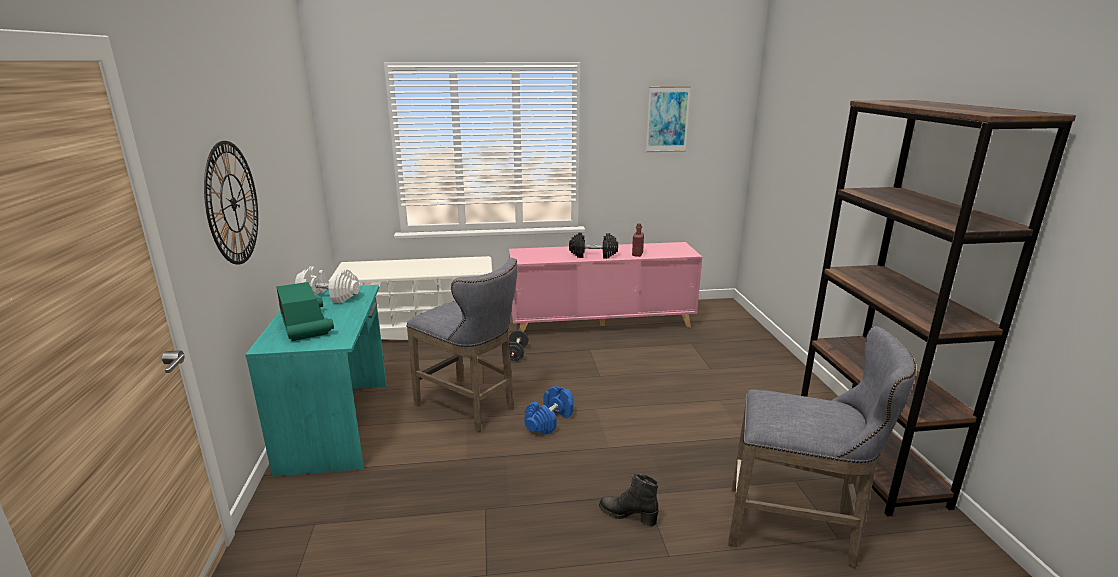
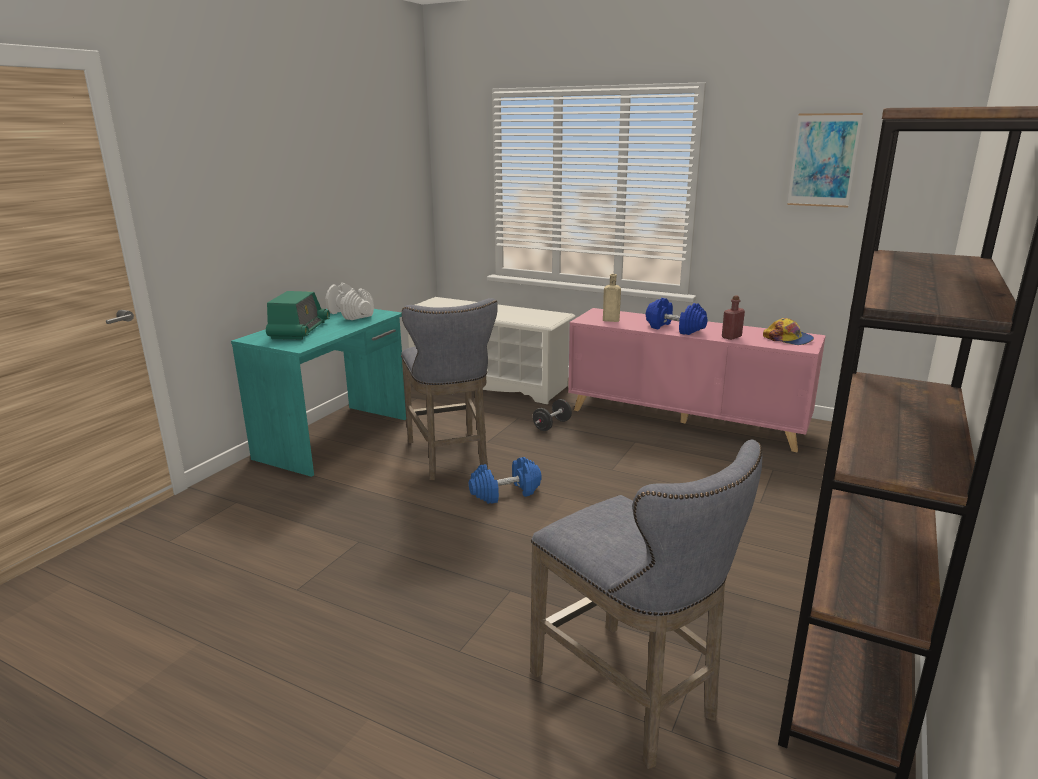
camera: 35 degrees right, 0 degrees up
(233, 203) = (252, 207): wall clock -> none
(538, 257) = (609, 320): none -> beige bottle
(593, 255) = (674, 329): black dumbbell -> blue dumbbell
(628, 515) = (469, 600): black boot -> none
(671, 249) = (788, 339): none -> cap

